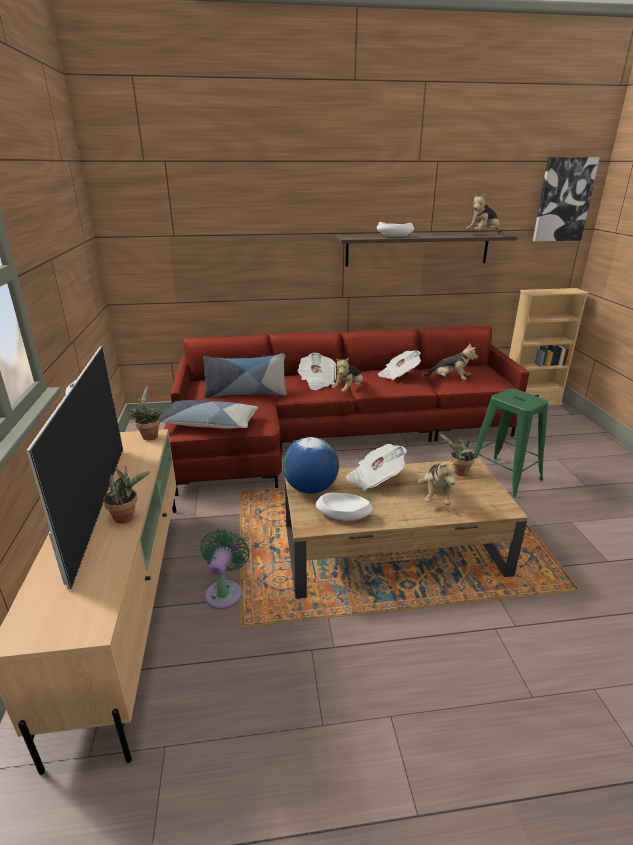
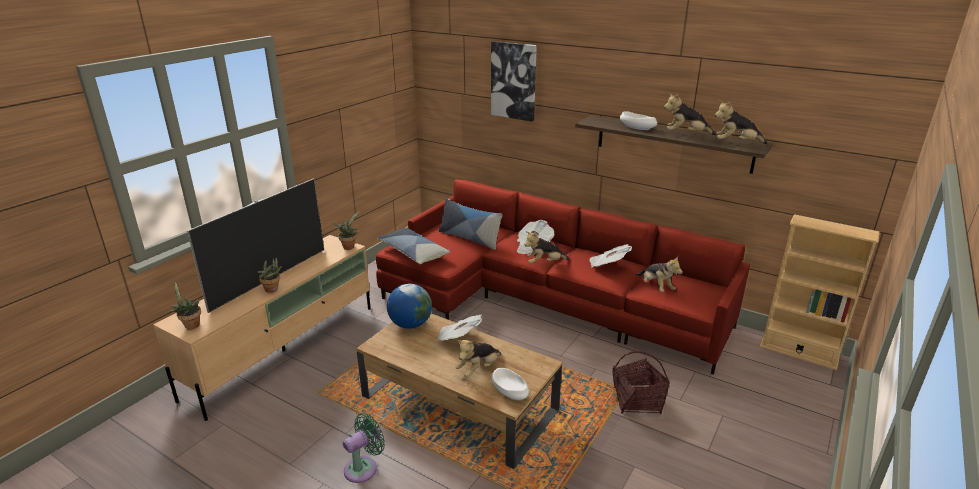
camera: 40 degrees right, 0 degrees up
(225, 591) = (334, 370): green fan -> green fan (364, 467)
(343, 515) = (402, 350): white bowl -> white bowl (509, 391)
(438, 234) = (686, 134): none -> plush toy
(458, 472) = (524, 363): potted plant -> potted plant (190, 325)
(503, 476) = (637, 401): green stool -> basket
(563, 200) = (865, 120): picture -> picture (514, 81)

